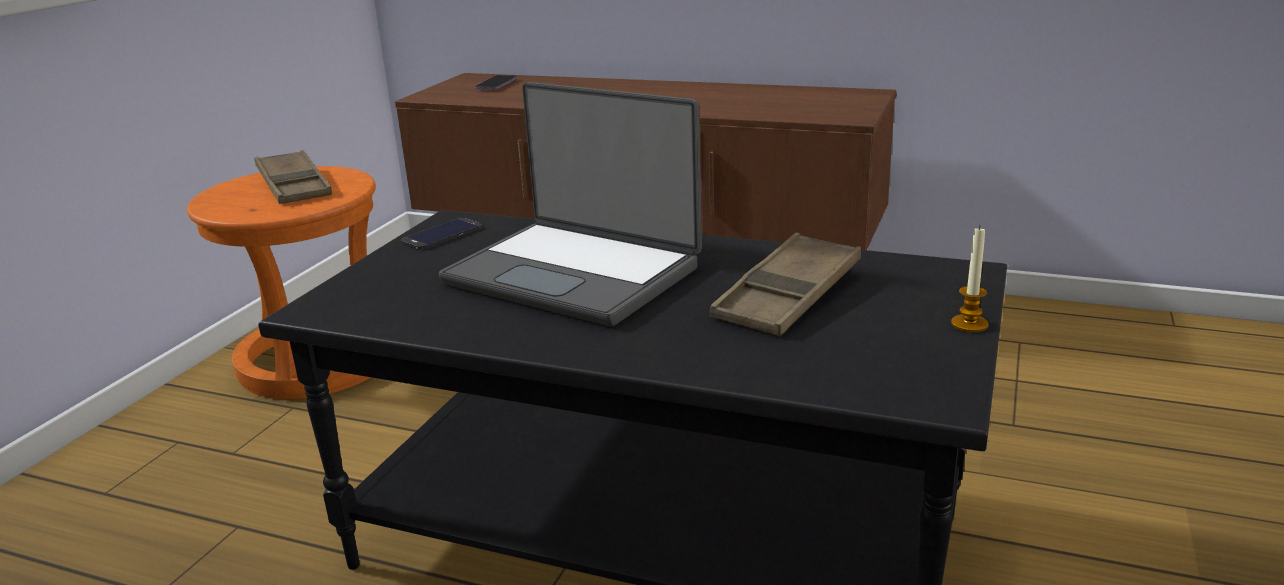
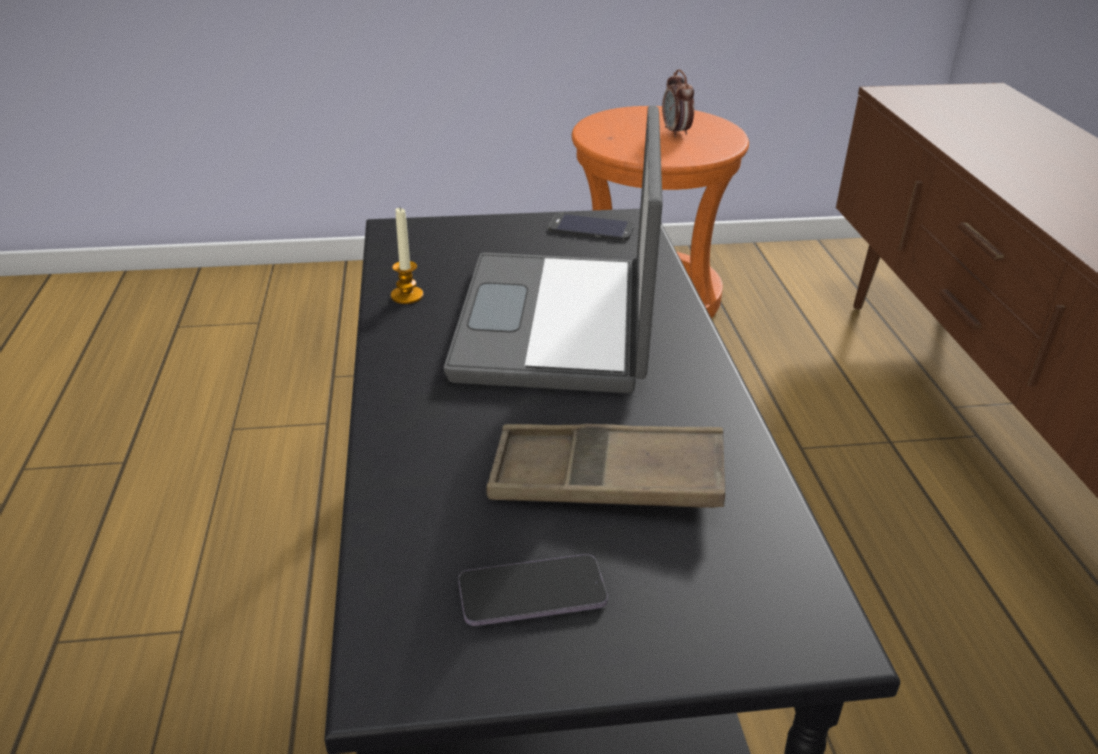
camera: 60 degrees right, 10 degrees up
(294, 186) = (676, 132): brown tray -> alarm clock
(496, 84) = (989, 109): phone -> phone (532, 593)
(969, 324) = (629, 668): candle -> candle (407, 296)

